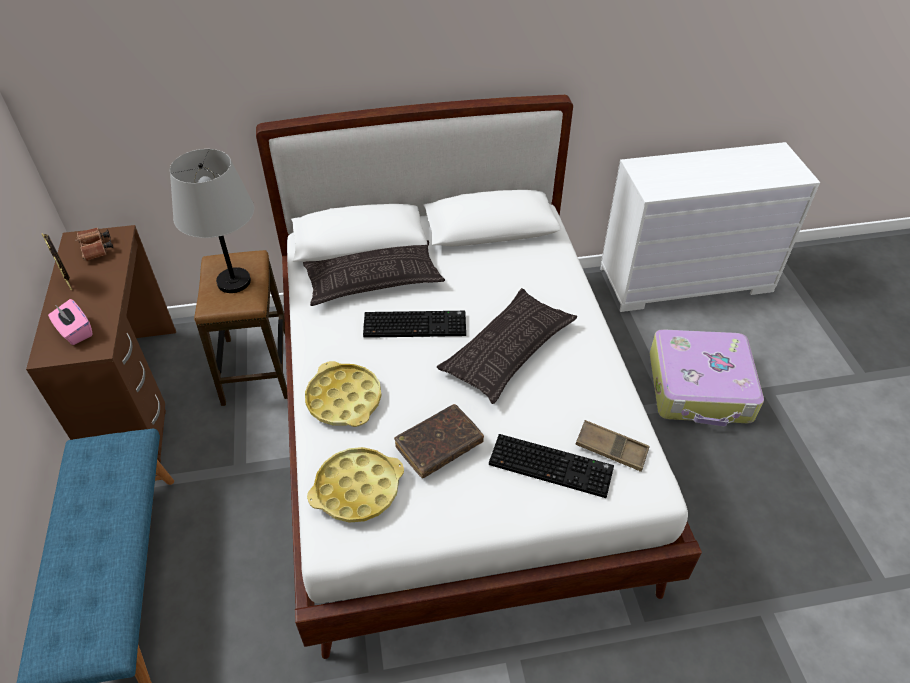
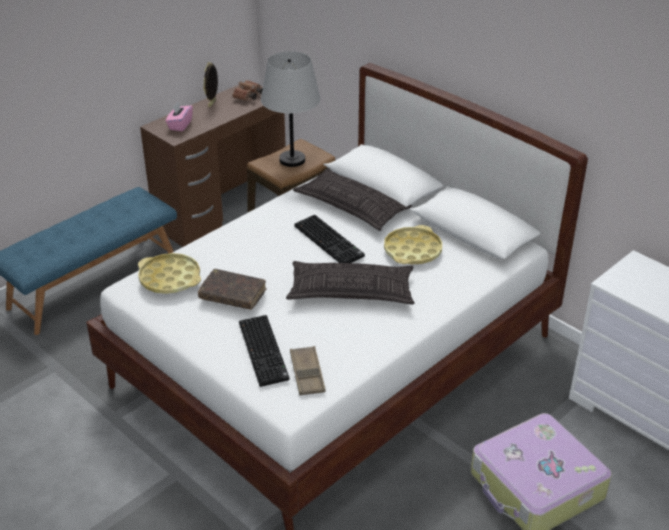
camera: 55 degrees right, 10 degrees down
(344, 399) = (234, 243): yellow tray -> yellow tray (412, 250)

